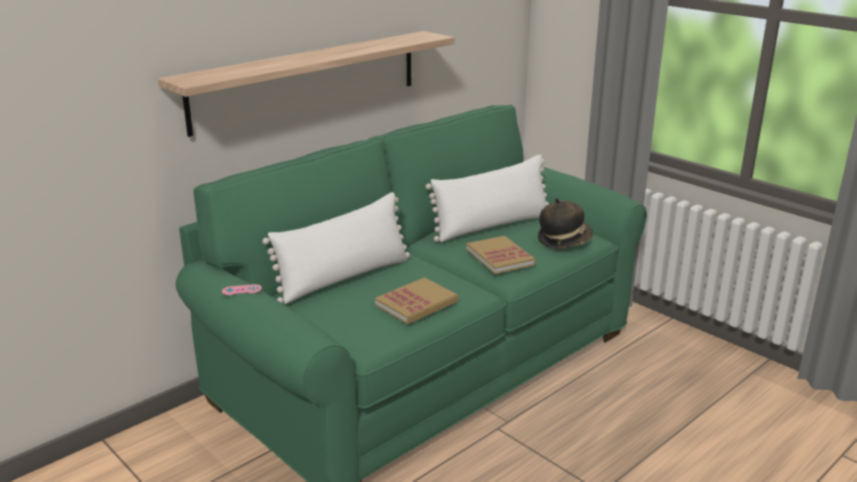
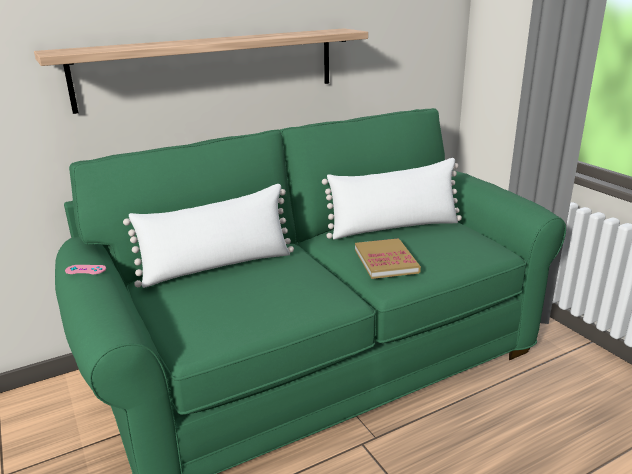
camera: 15 degrees right, 0 degrees up
(416, 304) = (270, 303): book -> none
(564, 240) = (464, 249): hat -> none

